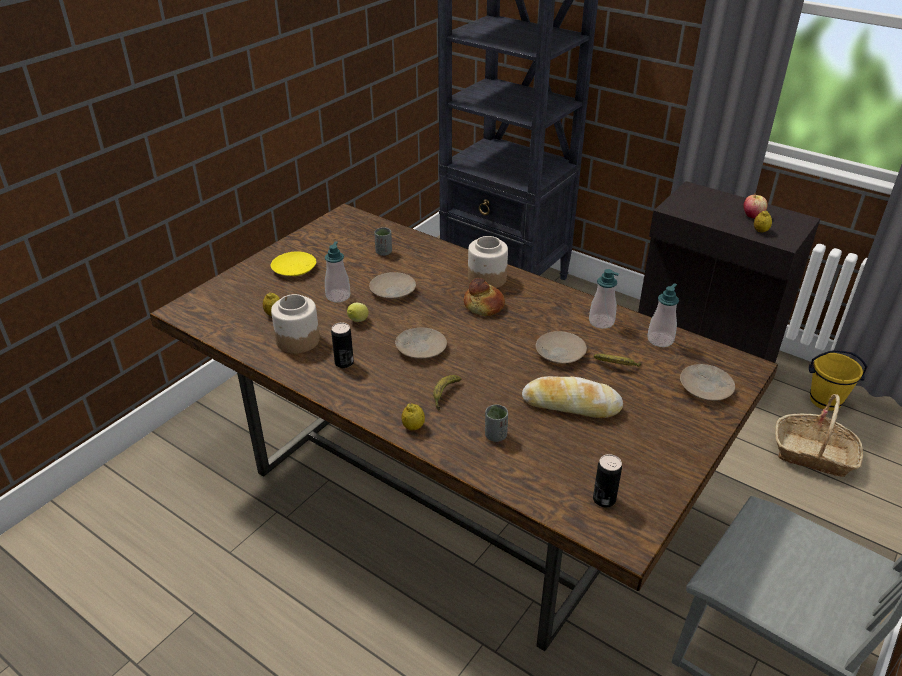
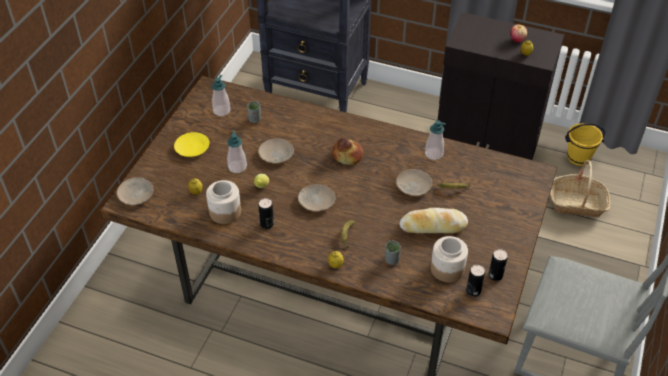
camera: 15 degrees left, 10 degrees up
(486, 278) = (341, 130): jar -> jar (447, 269)
(645, 485) = (495, 275): none -> can
(660, 340) = (477, 162): soap dispenser -> soap dispenser (221, 111)
(705, 387) = (515, 194): beige plate -> beige plate (136, 194)

